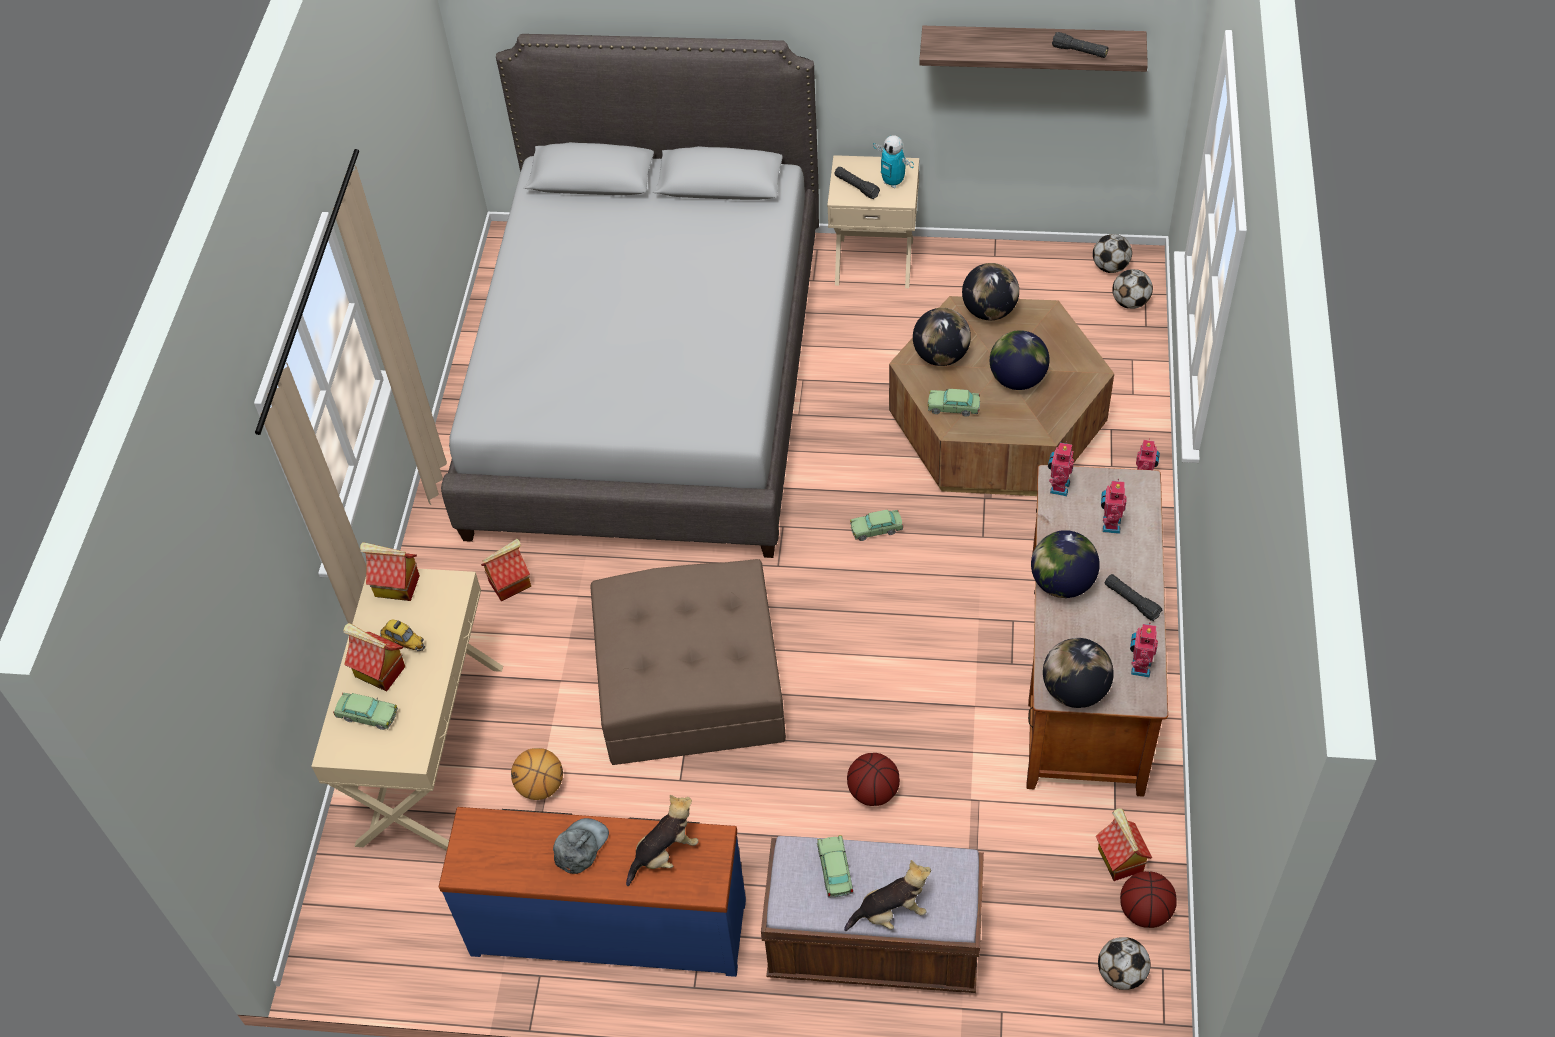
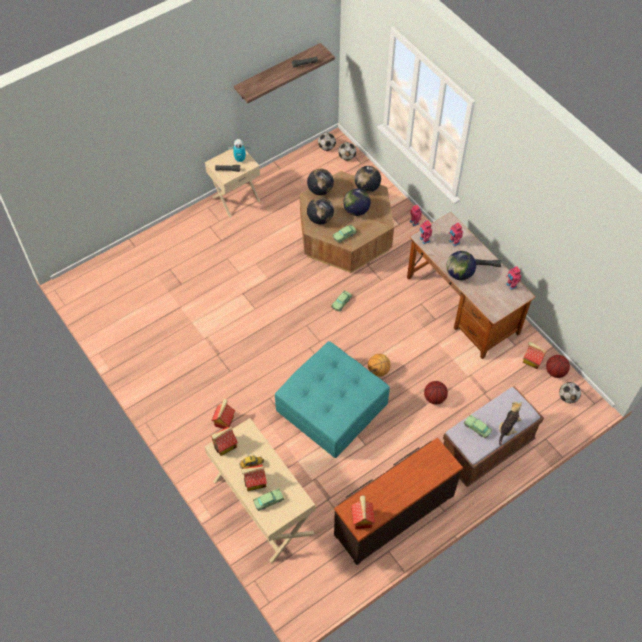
camera: 45 degrees left, 5 degrees up
(478, 857) = (362, 518): none -> toy house
(541, 786) = (317, 486): basketball -> basketball (378, 370)
(580, 846) = (393, 486): grey cap -> none
(609, 924) = (393, 513): blue dresser -> brown dresser
(649, 381) = (195, 303): grey bed -> none
(665, 853) = (424, 465): plush toy -> none
(690, 682) = (332, 407): brown ottoman -> turquoise ottoman
(1075, 691) = (500, 308): globe -> globe (367, 187)

